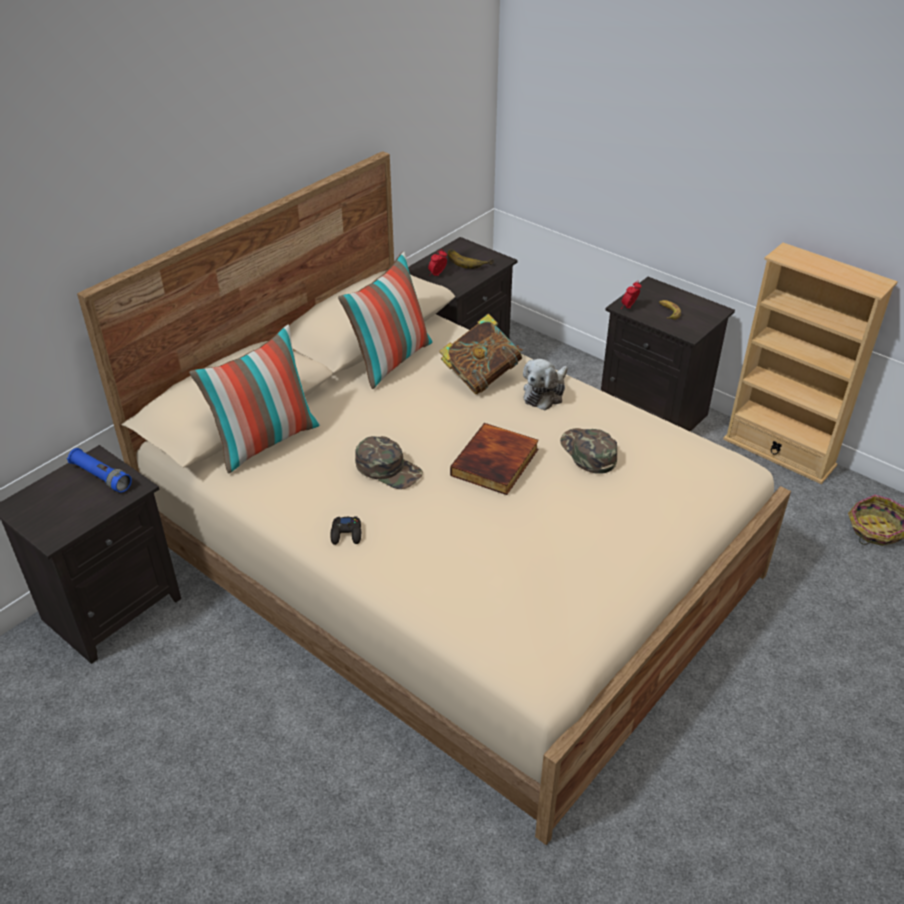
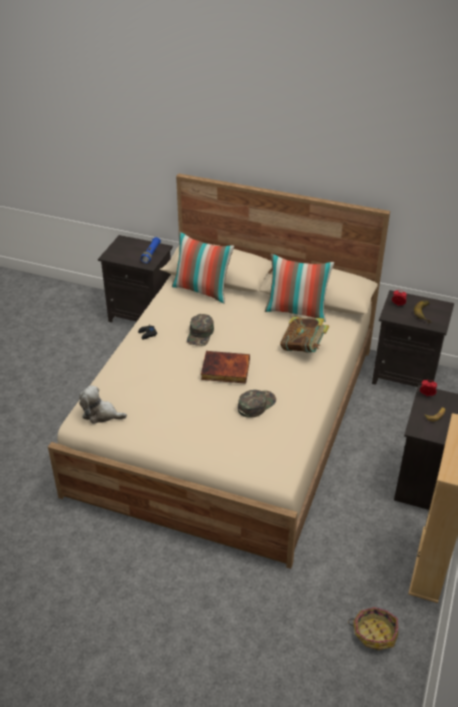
camera: 70 degrees right, 0 degrees up
(545, 393) = (304, 377): plush toy -> plush toy (101, 414)

